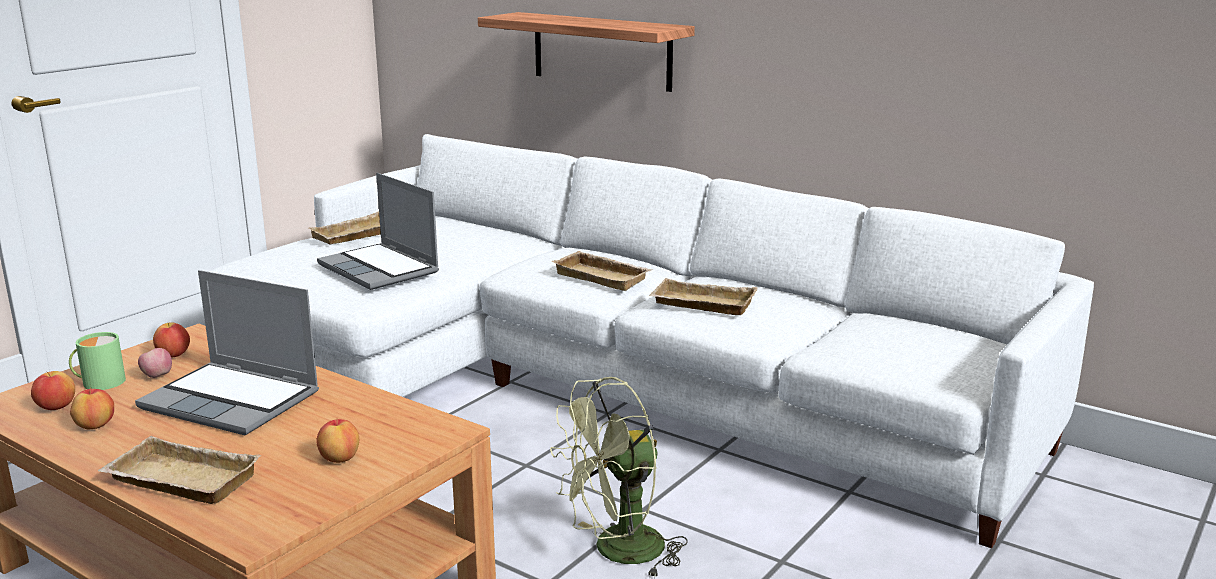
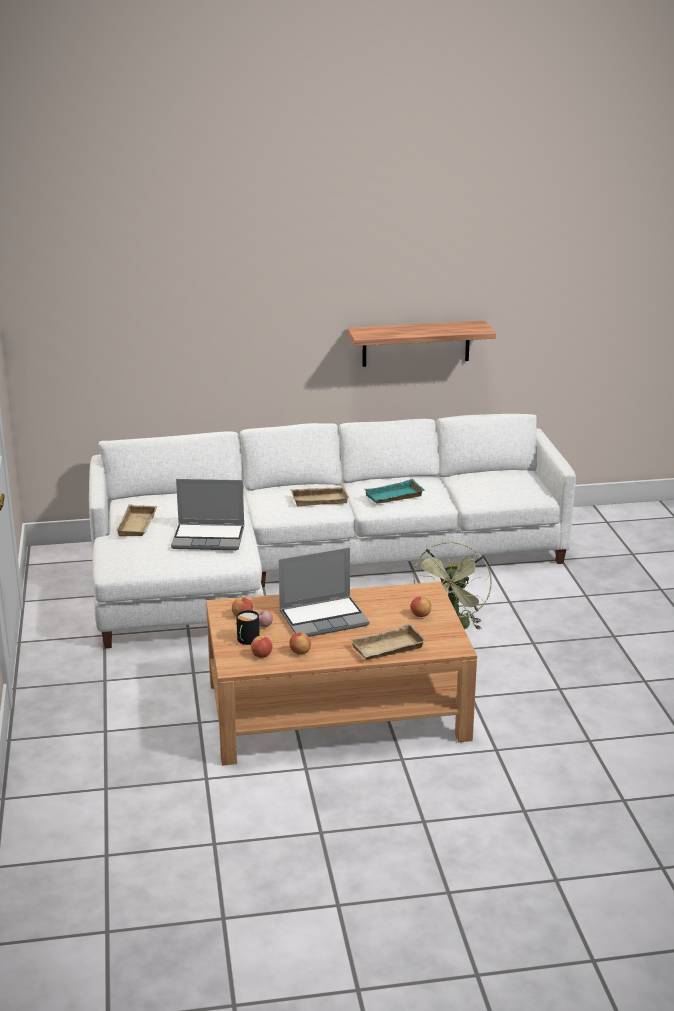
camera: 45 degrees left, 5 degrees up
(99, 382) = (246, 640): green mug -> black mug
(601, 51) = (230, 359): shelf -> shelf (416, 343)
(701, 305) = (394, 497): beige tray -> turquoise tray

